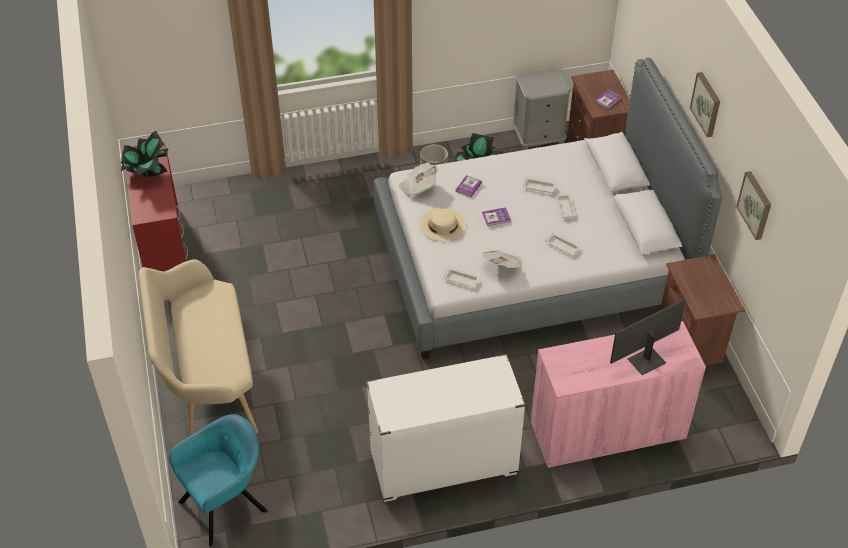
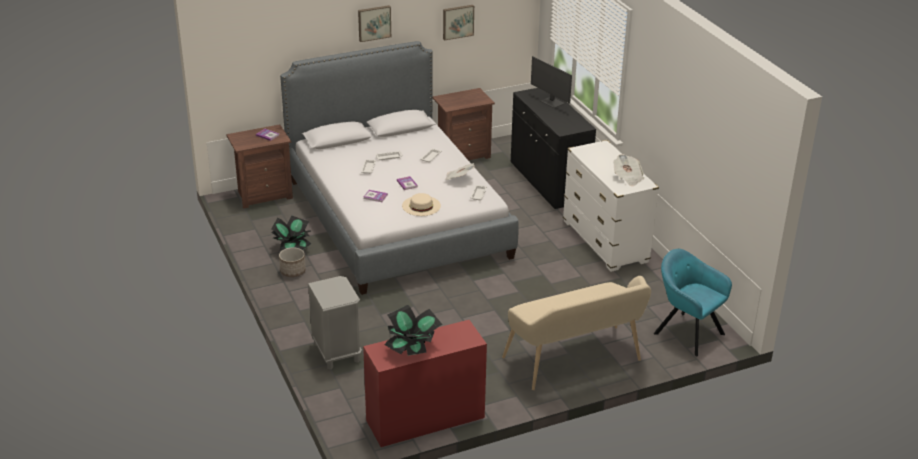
camera: 100 degrees left, 15 degrees down
(418, 187) = (379, 220): newspaper -> newspaper (627, 178)
(538, 139) = (247, 221): grey nightstand -> grey nightstand (336, 353)
(607, 431) = (549, 182): pink cabinet -> black cabinet

